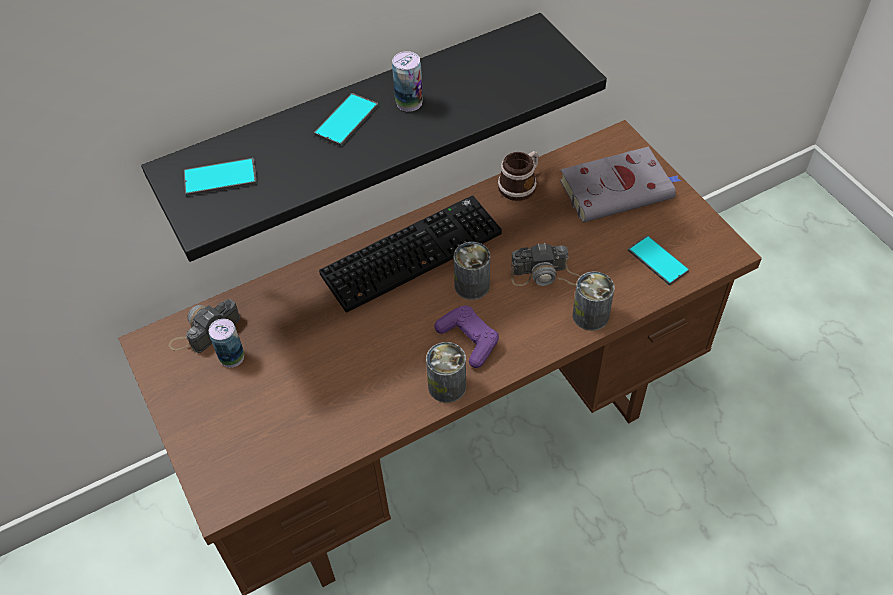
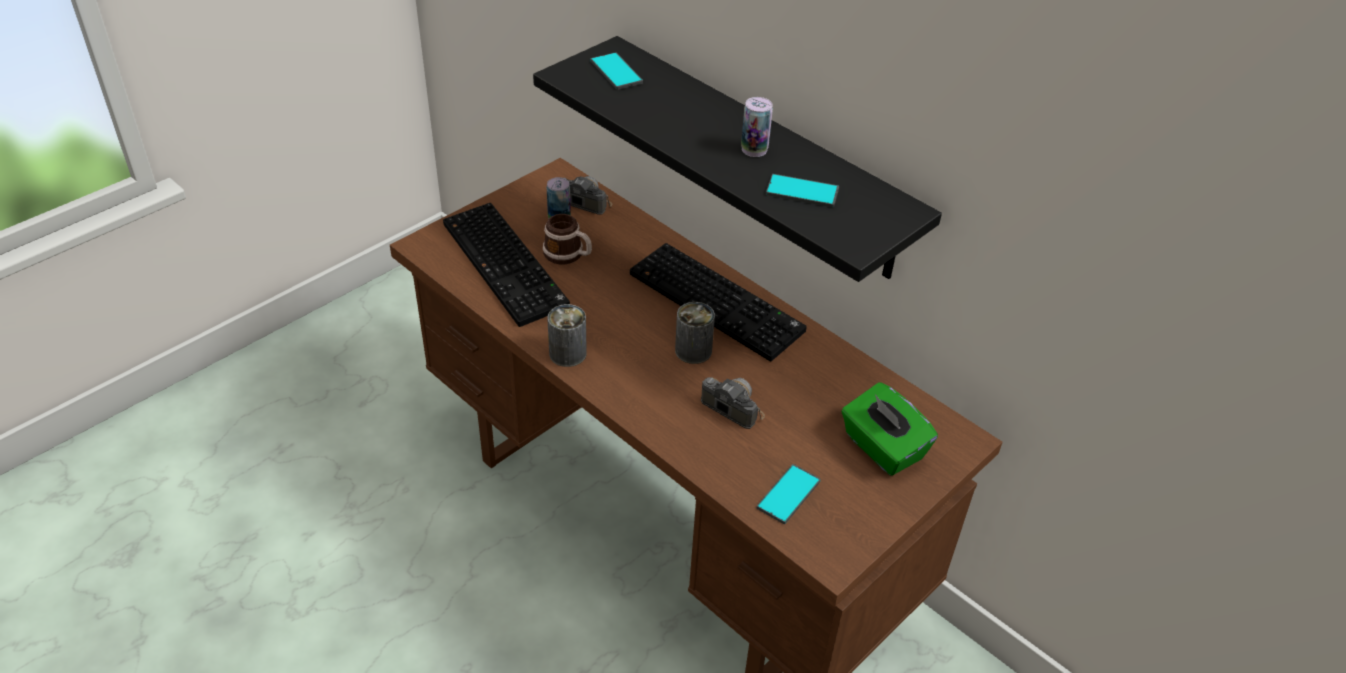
camera: 70 degrees right, 10 degrees down
(290, 418) = (508, 265): none -> keyboard
(346, 120) = (713, 120): phone -> phone (802, 191)
(468, 340) = (625, 359): purple game controller -> none
(520, 184) = (847, 365): mug -> mug (568, 255)
(545, 275) = (729, 403): camera -> camera turned 150 degrees clockwise
(590, 315) = (688, 445): can -> none
(618, 189) = (882, 448): grey book -> green tissue box

